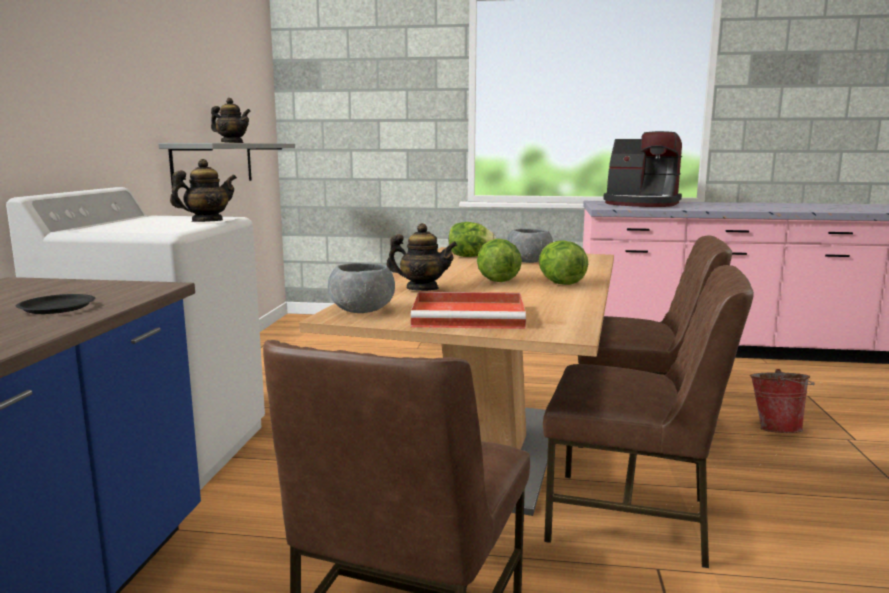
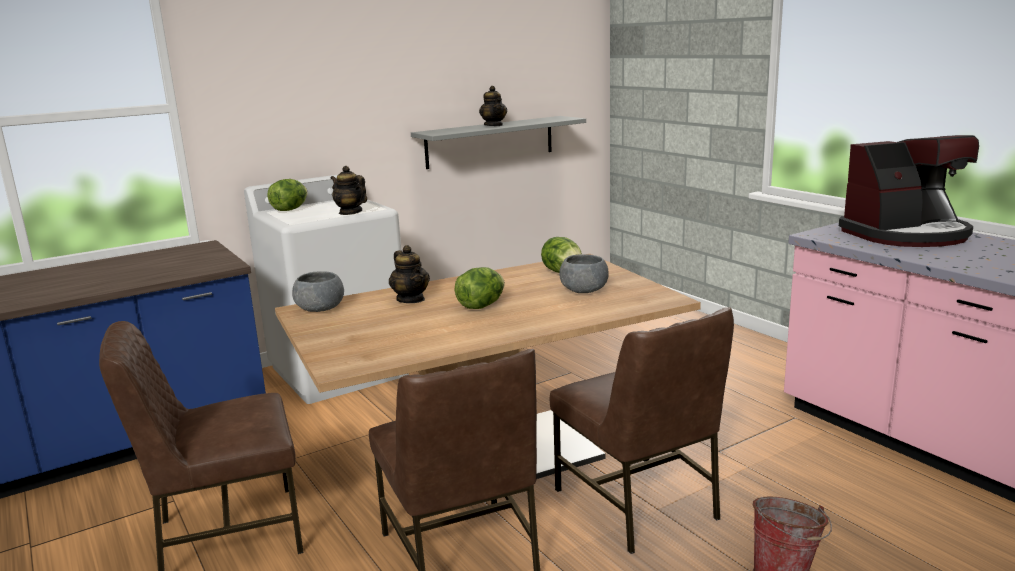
camera: 50 degrees right, 5 degrees up
(56, 308) = (158, 272): black plate -> none
(206, 221) = (350, 212): teapot -> teapot turned 150 degrees counterclockwise
(471, 316) = (349, 334): red tray -> none
(560, 283) = (510, 323): lettuce -> lettuce (290, 209)
(641, 204) = (906, 235): coffee machine -> coffee machine turned 90 degrees counterclockwise

